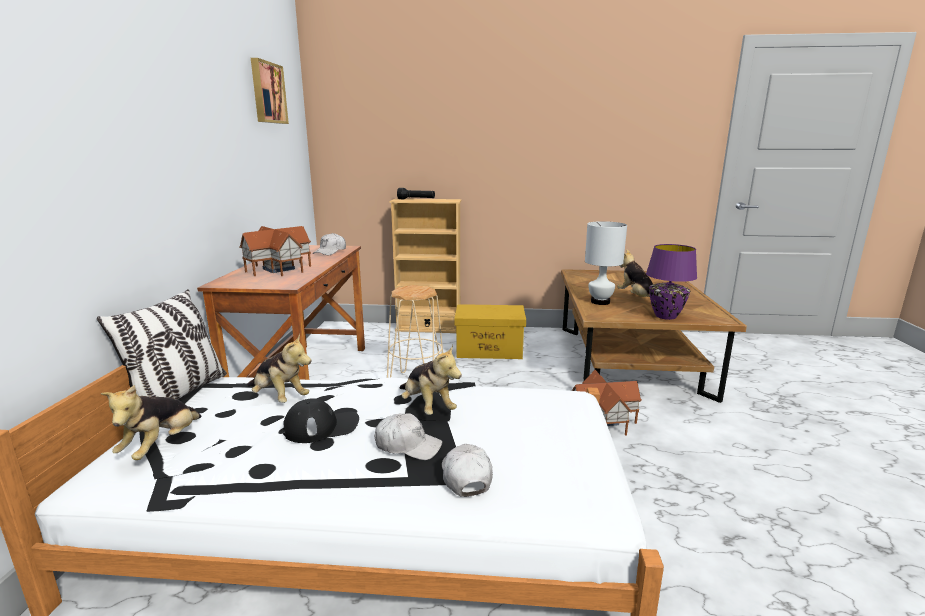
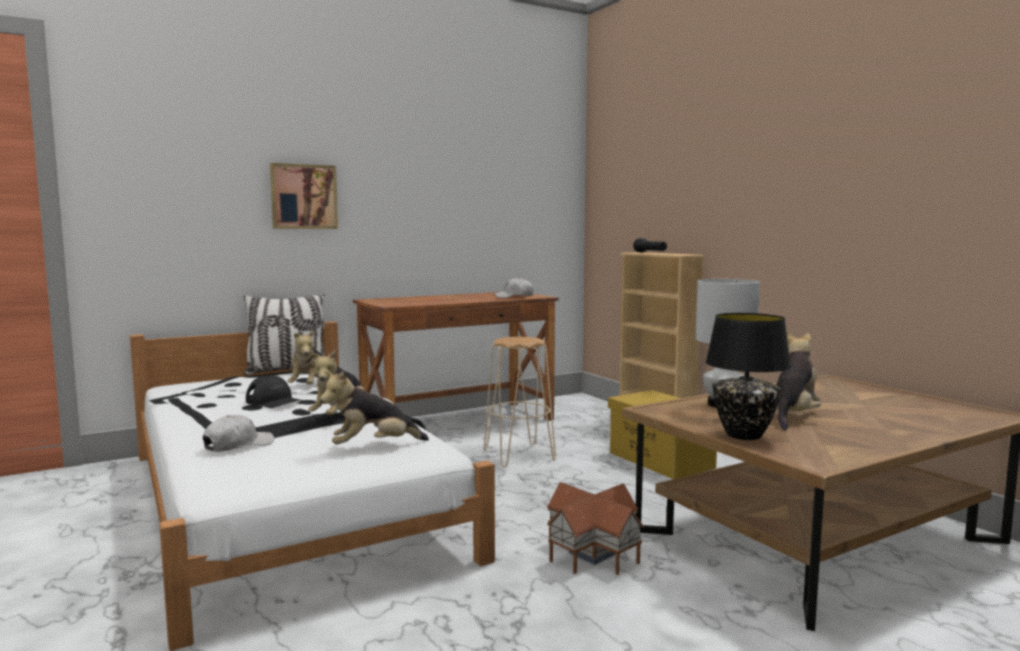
camera: 55 degrees right, 10 degrees down
(161, 446) = (217, 384): plush toy -> plush toy (373, 447)
(267, 93) = (506, 141): picture -> picture (303, 197)
(277, 269) = (430, 299): toy house -> none
(408, 446) = (271, 424): white cap -> none
(665, 316) = (744, 435): purple table lamp -> black table lamp

